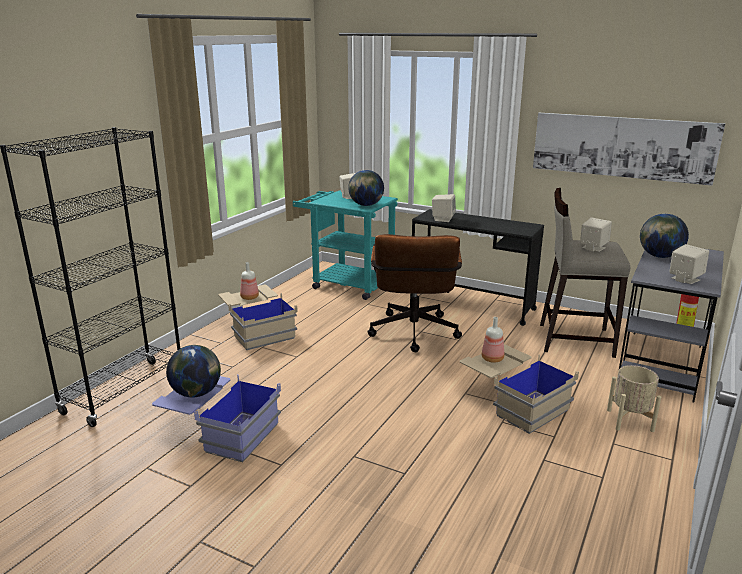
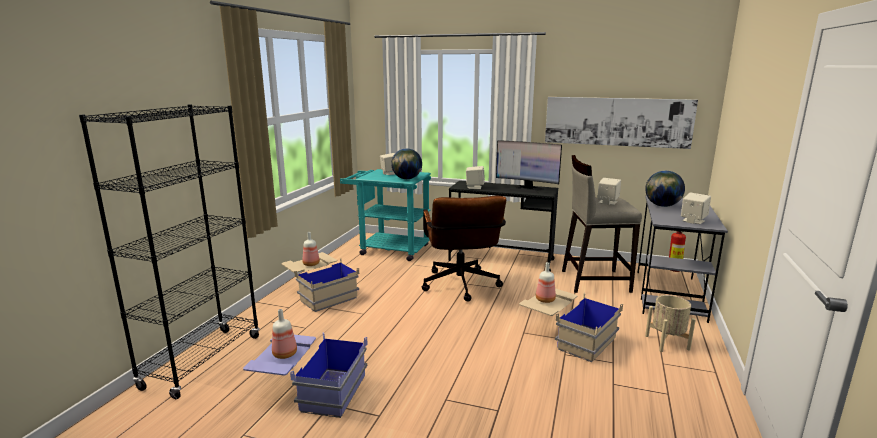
camera: 10 degrees left, 5 degrees down
(196, 393) = (285, 354): globe -> bottle
(503, 225) = (526, 189): none -> monitor

